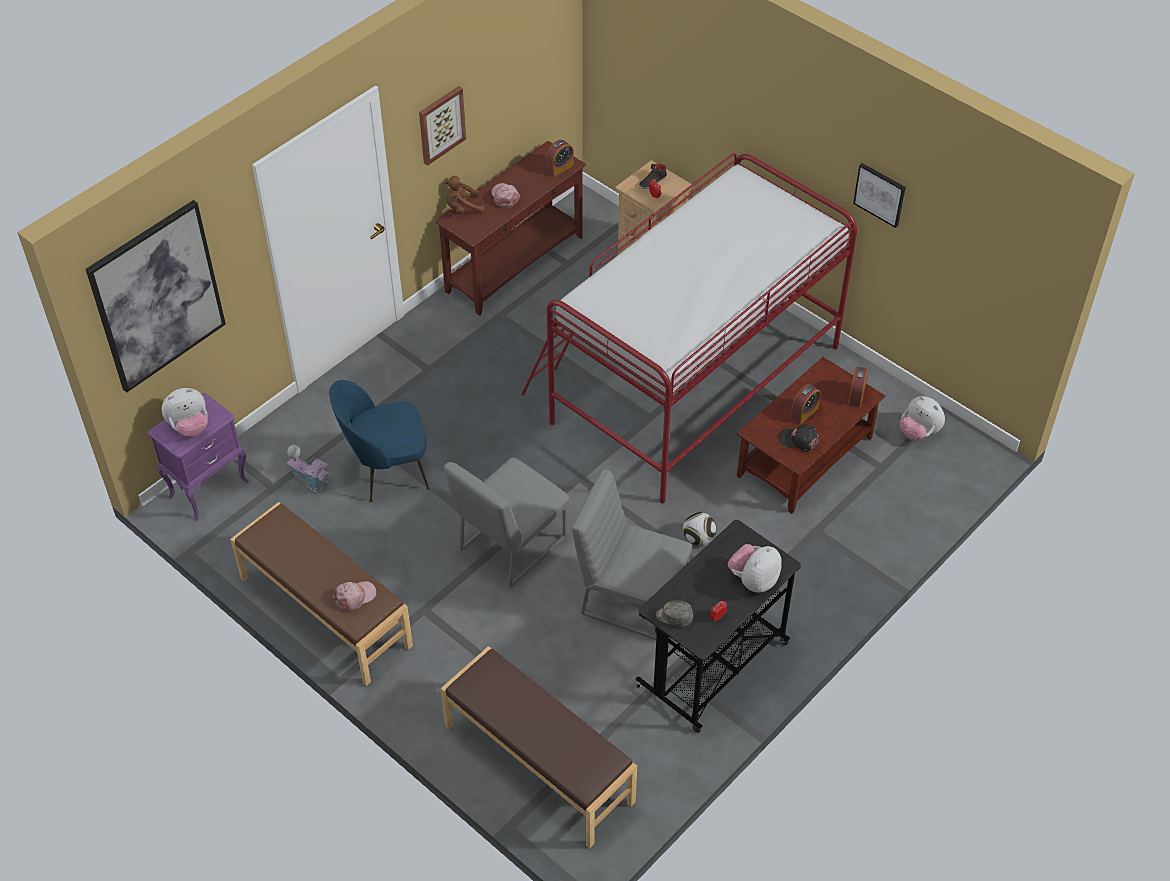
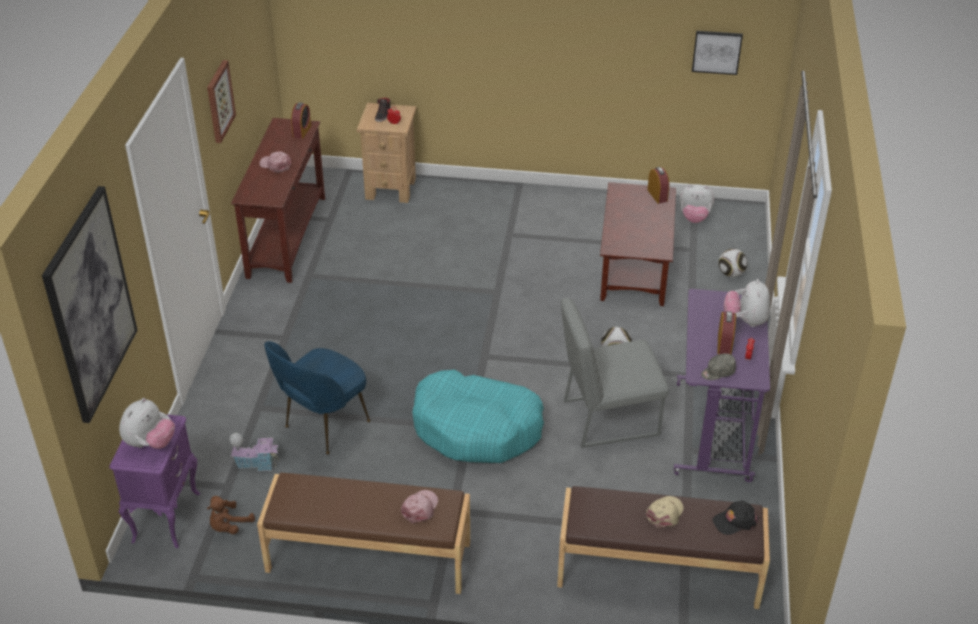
camera: 35 degrees left, 10 degrees down
(463, 208) = (247, 185): brown plush toy -> brown plush toy (229, 526)
(510, 545) = (477, 428): grey chair -> turquoise dog bed
(541, 718) = (665, 513): none -> beige cap
(691, 385) = (506, 257): red bed -> none
(712, 665) = (713, 431): black desk -> purple desk
(799, 440) = (648, 239): black cap -> black cap (735, 521)
(804, 413) = (634, 221): alarm clock -> alarm clock (724, 344)
(880, 194) = (610, 25): picture -> picture (716, 52)
(893, 513) = (730, 274): none -> football

